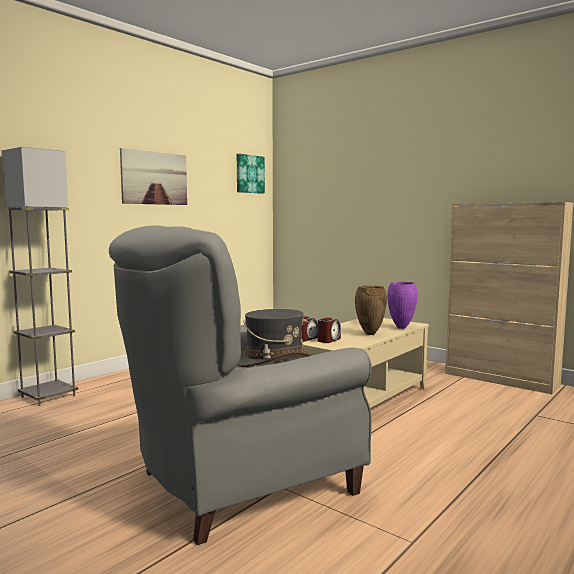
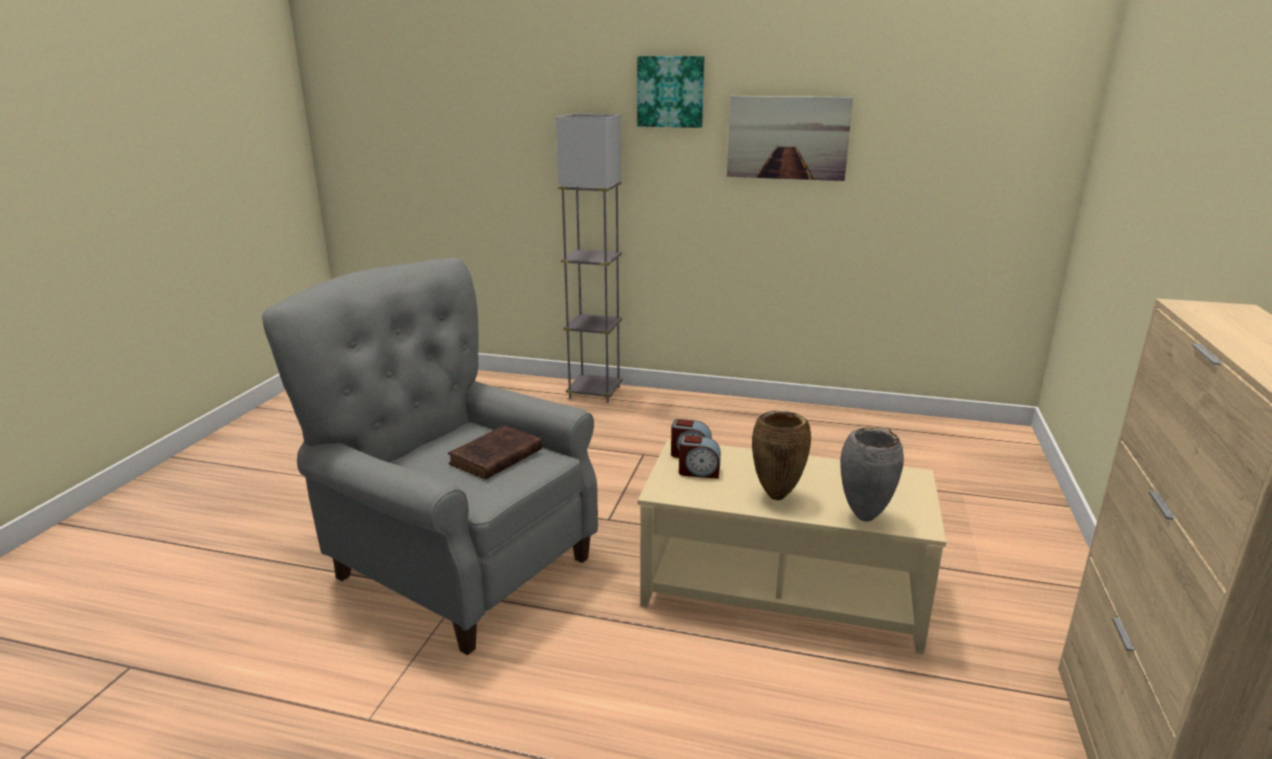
camera: 65 degrees right, 15 degrees up
(249, 174) = (1018, 122): picture -> picture (670, 91)
(274, 360) = (494, 458): grey hat -> brown book
(400, 328) = (863, 517): purple vase -> grey vase

